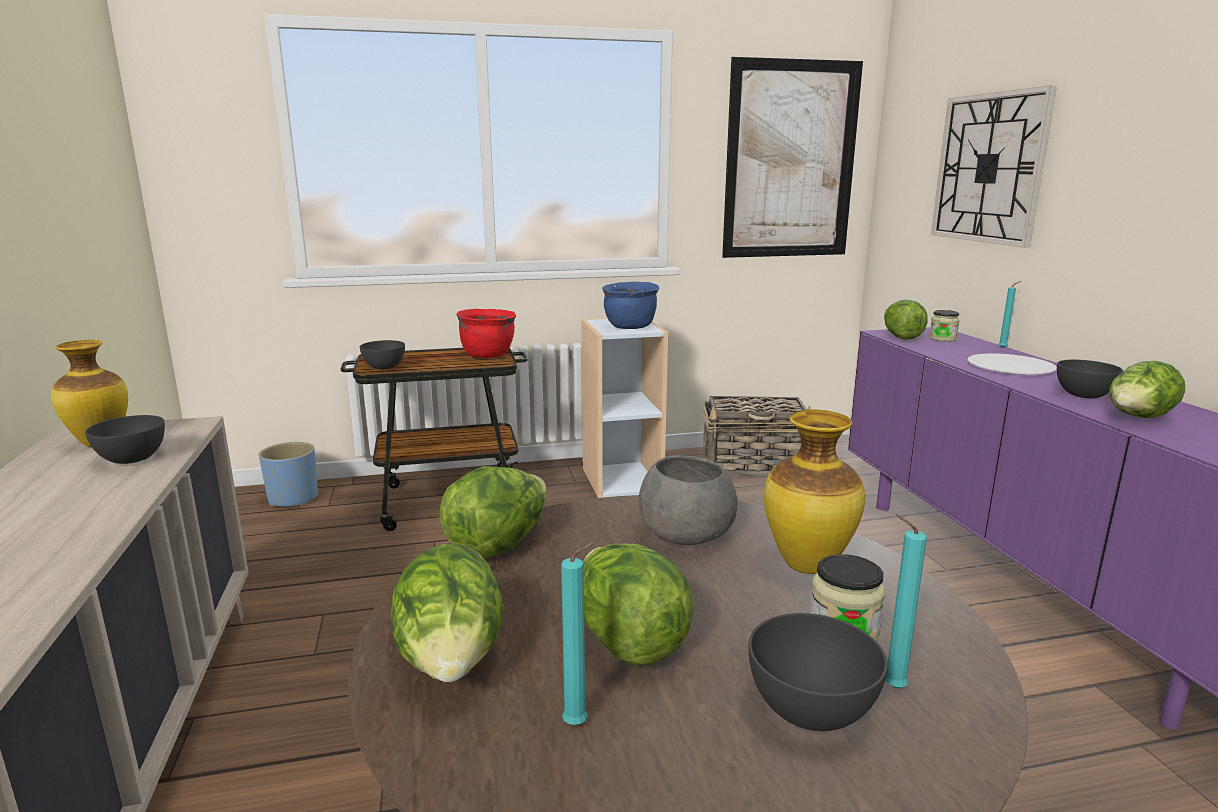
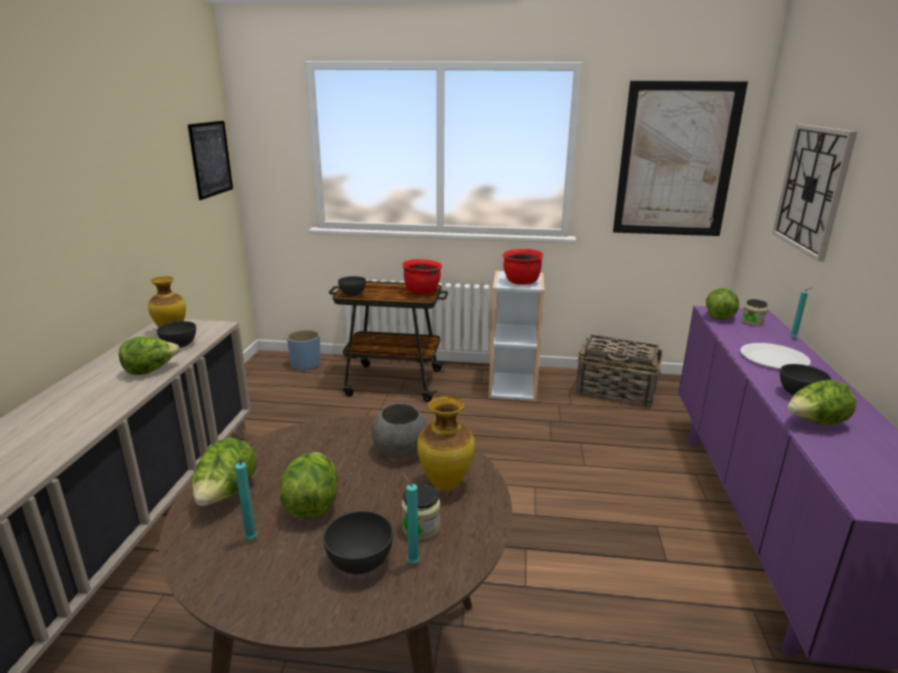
camera: 20 degrees right, 5 degrees up
(109, 163) = (211, 159): none -> picture
(498, 544) = (300, 435): lettuce -> lettuce (150, 370)
(630, 327) = (521, 282): blue cooking pot -> red cooking pot

